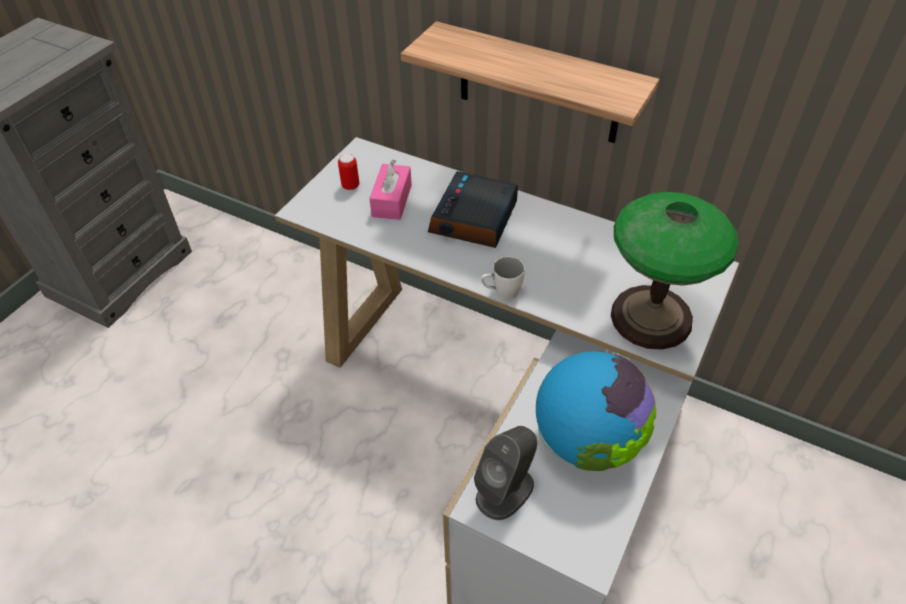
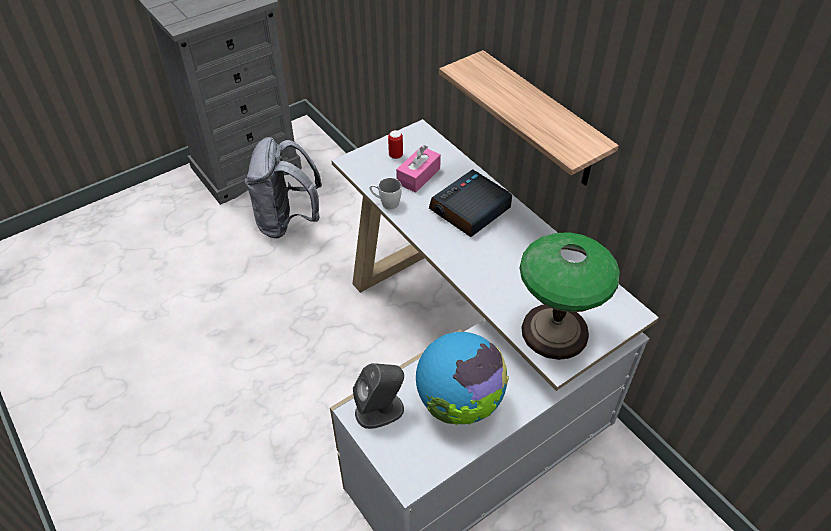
camera: 25 degrees right, 0 degrees up
(207, 318) = (287, 222): none -> grey backpack
(501, 292) = (454, 271): white mug -> white mug (386, 203)

